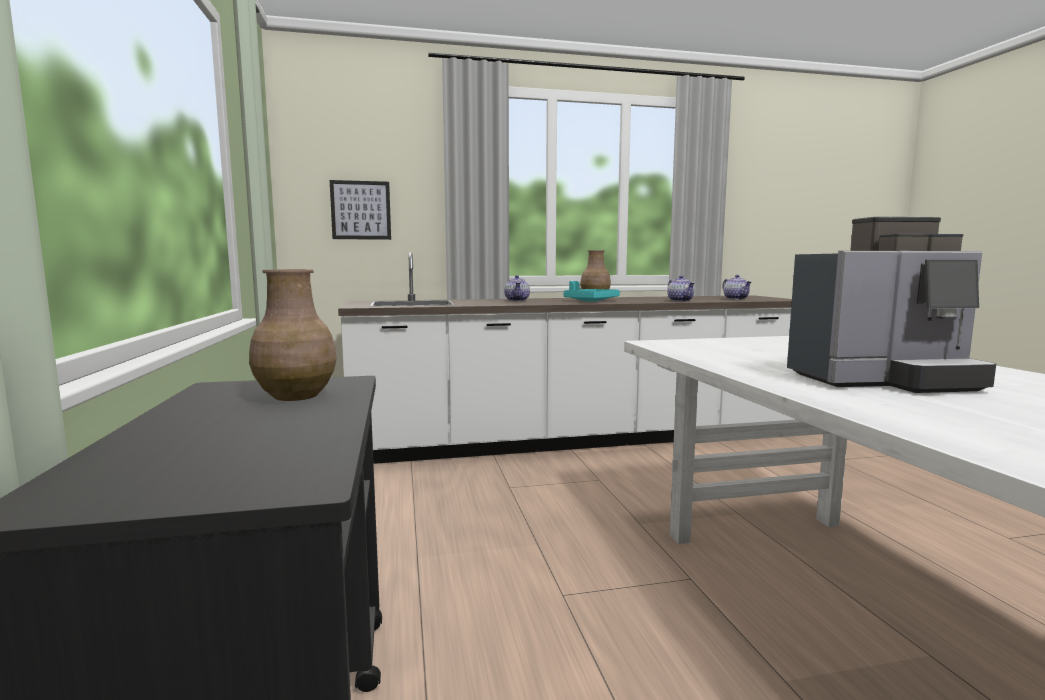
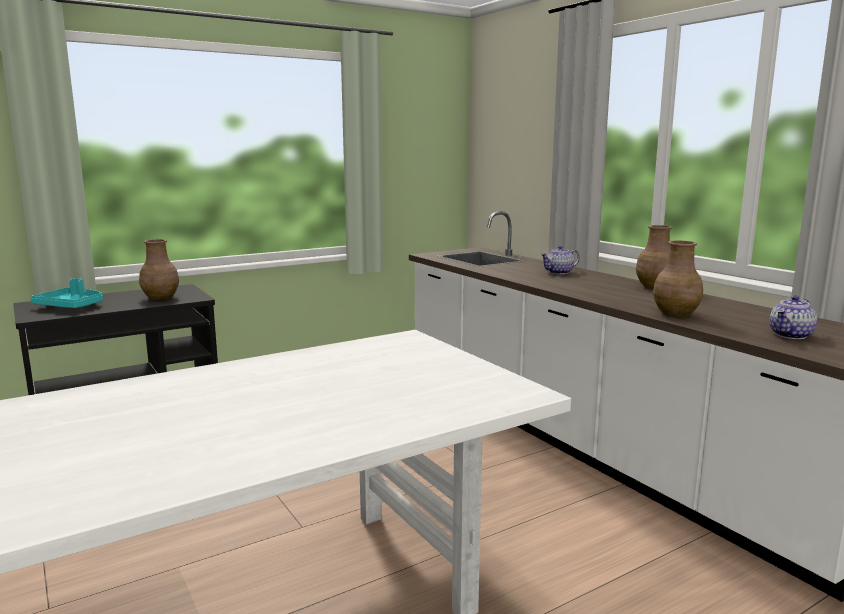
camera: 70 degrees right, 5 degrees up
(361, 210) = (511, 166): picture -> none
(591, 301) = (591, 289): turquoise tray -> turquoise tray (71, 306)
(680, 300) = (676, 314): teapot -> brown vase
(884, 381) = (227, 400): coffee machine -> none

